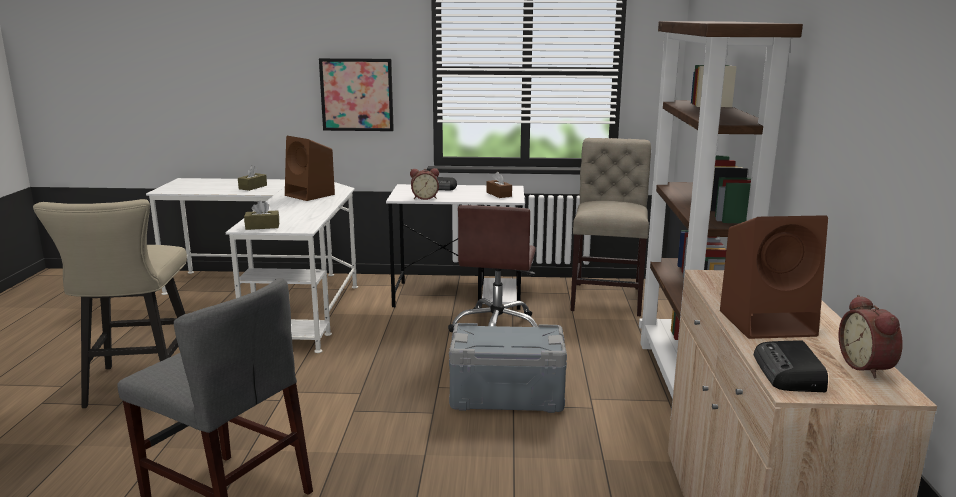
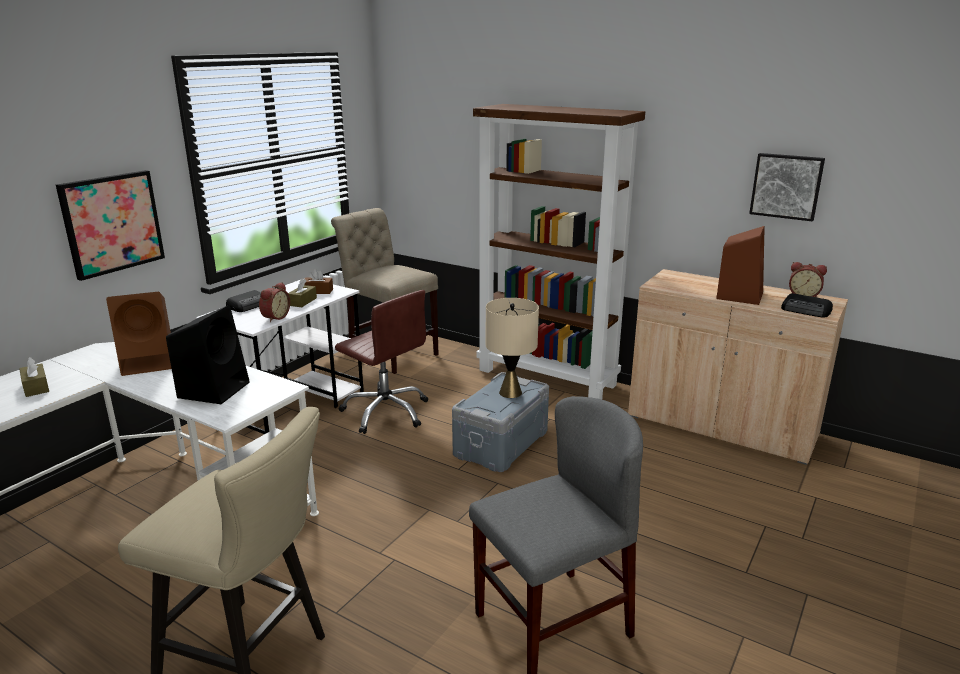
camera: 60 degrees left, 5 degrees up
(262, 226) = (239, 407): brown tissue box -> brown tissue box (302, 302)
(284, 215) = (214, 389): none -> black speaker
(522, 340) = (510, 392): none -> beige table lamp
(901, 156) = (786, 186): none -> picture

